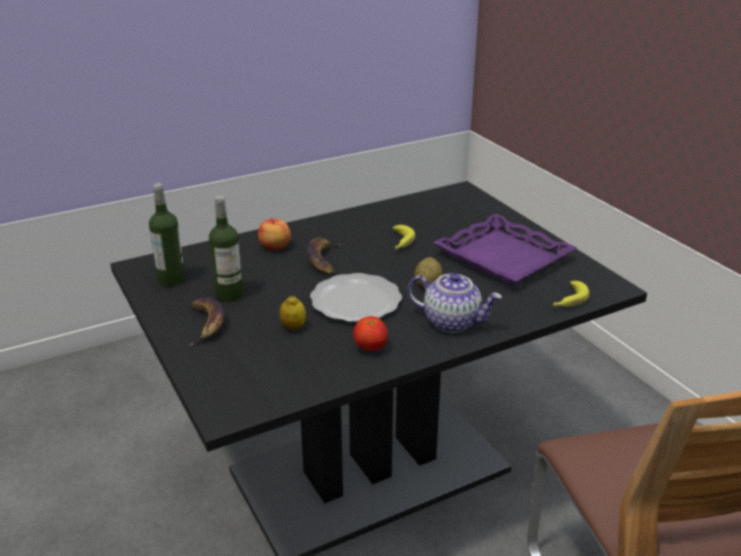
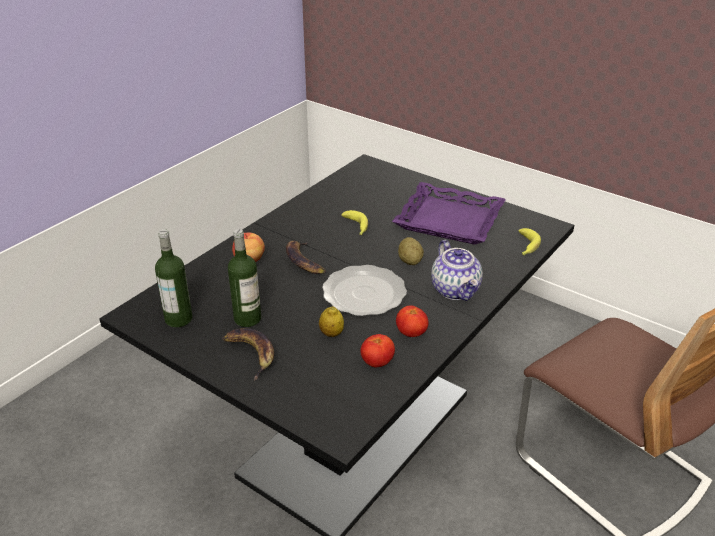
camera: 25 degrees left, 5 degrees up
(313, 363) = (377, 362): none -> tomato
(452, 321) = (456, 290): teapot -> teapot turned 75 degrees clockwise

